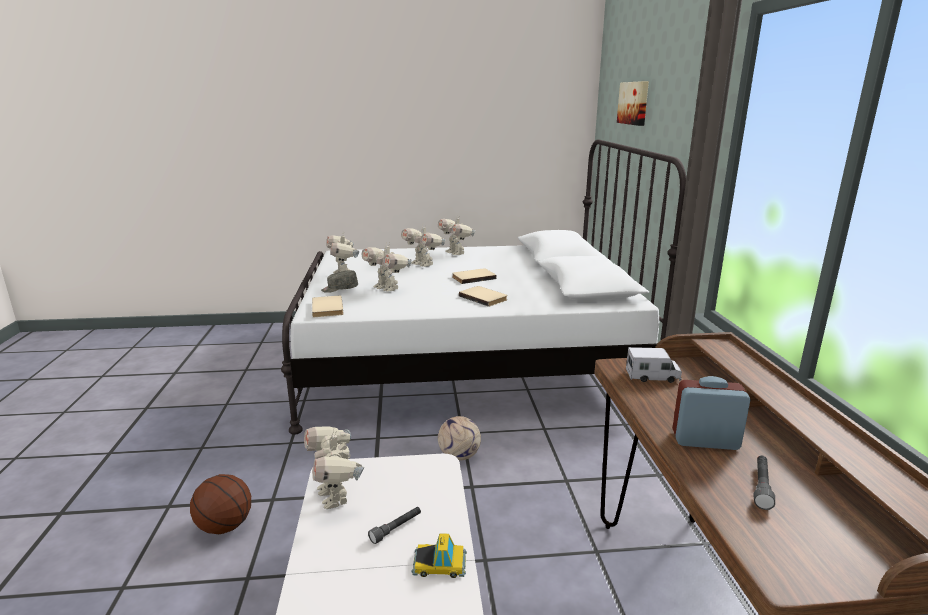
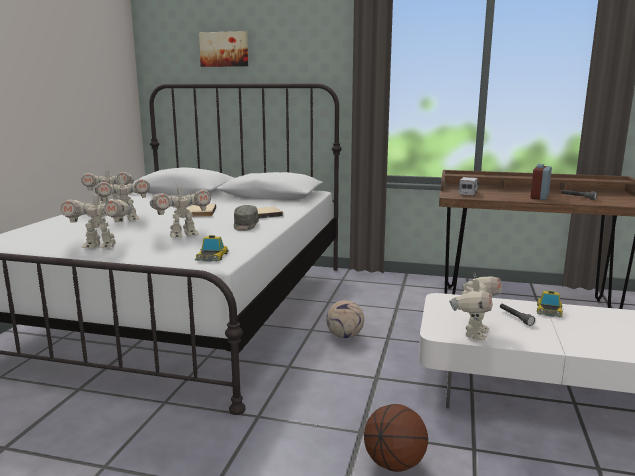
camera: 70 degrees left, 5 degrees down
(329, 308) = (212, 256): beige book -> toy car
(335, 496) = (474, 333): toy robot -> toy robot turned 60 degrees counterclockwise
(339, 289) = (151, 250): grey cap -> grey cap (245, 226)

